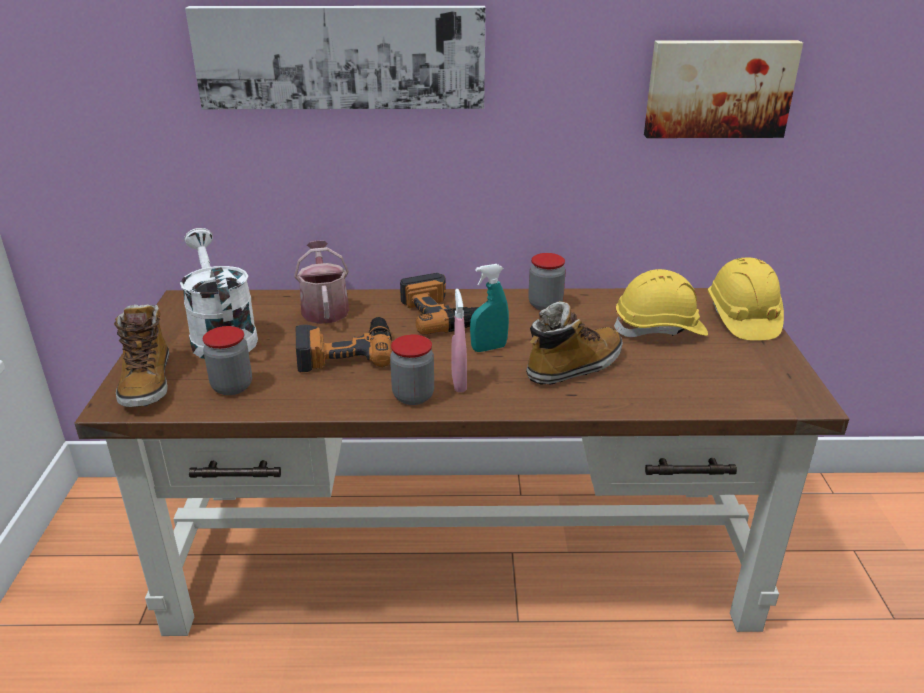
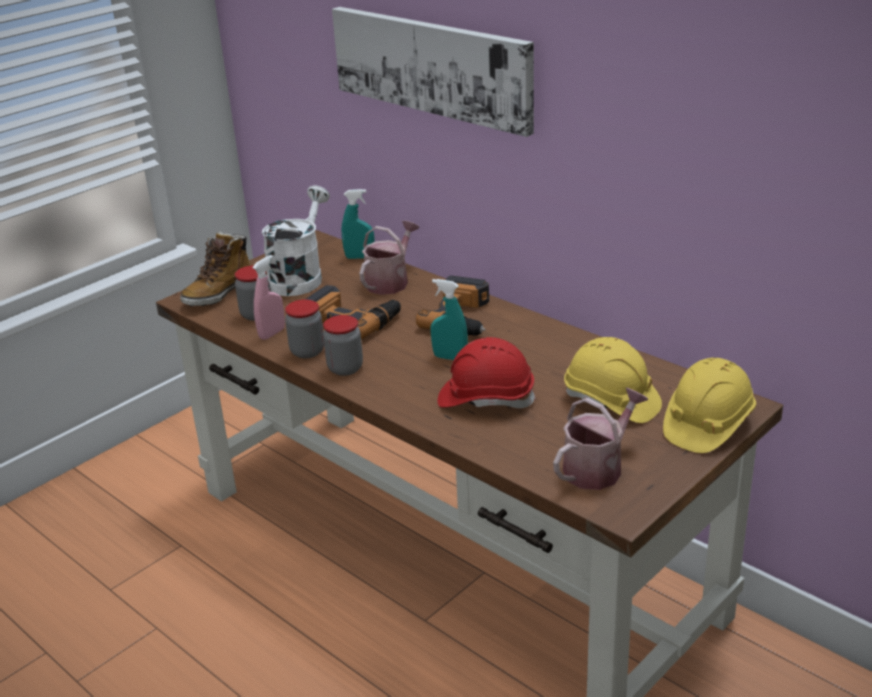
camera: 45 degrees right, 0 degrees up
(257, 298) = (360, 257): none -> turquoise spray bottle
(459, 383) = (387, 373): pink spray bottle -> pink spray bottle (272, 334)
(545, 305) = (553, 342): jar -> jar (307, 351)
(574, 367) = (486, 398): boot -> red hard hat
(718, 88) = (742, 167): picture -> none
(738, 379) = (598, 467): none -> watering can

